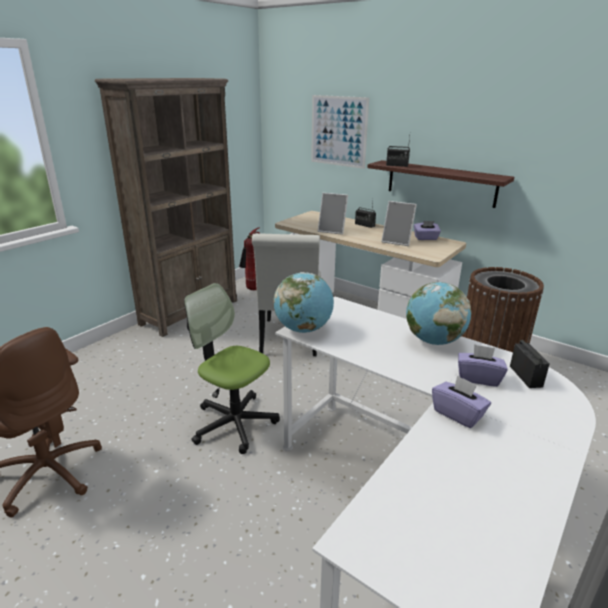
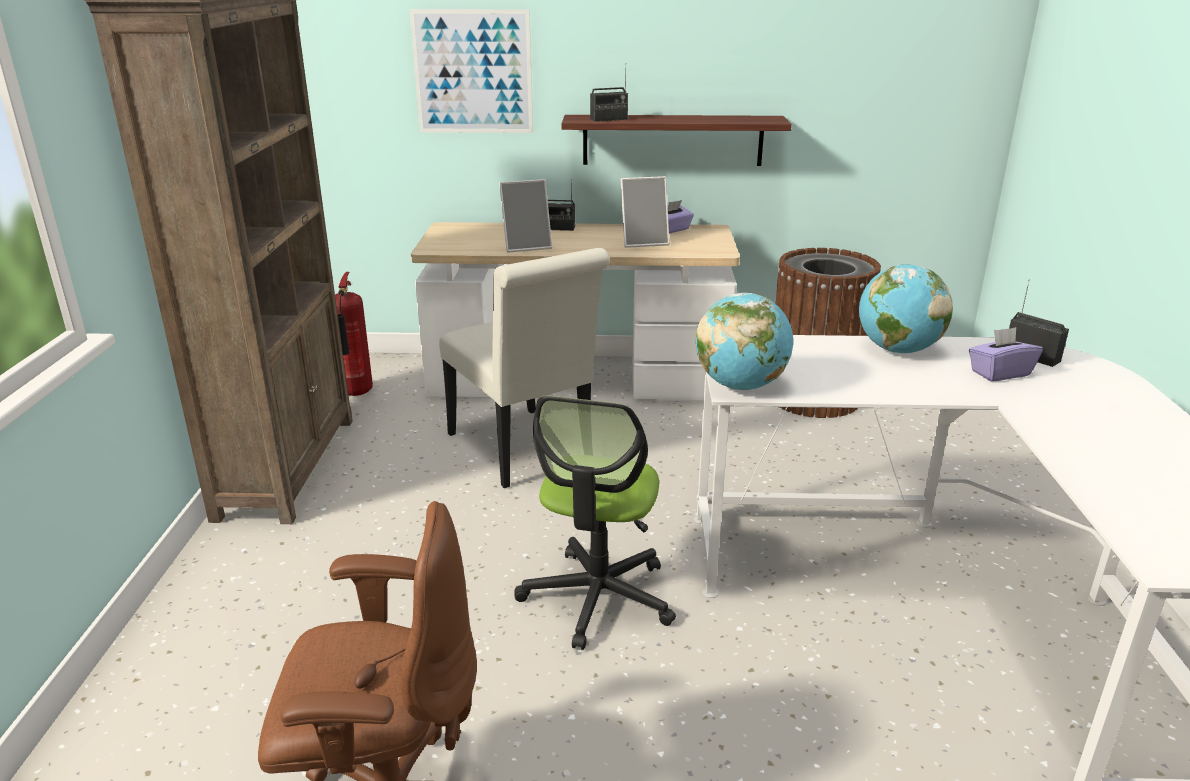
camera: 35 degrees left, 0 degrees up
(234, 423) = (598, 597): office chair -> office chair turned 75 degrees counterclockwise
(458, 414) = (1043, 414): purple tissue box -> none

